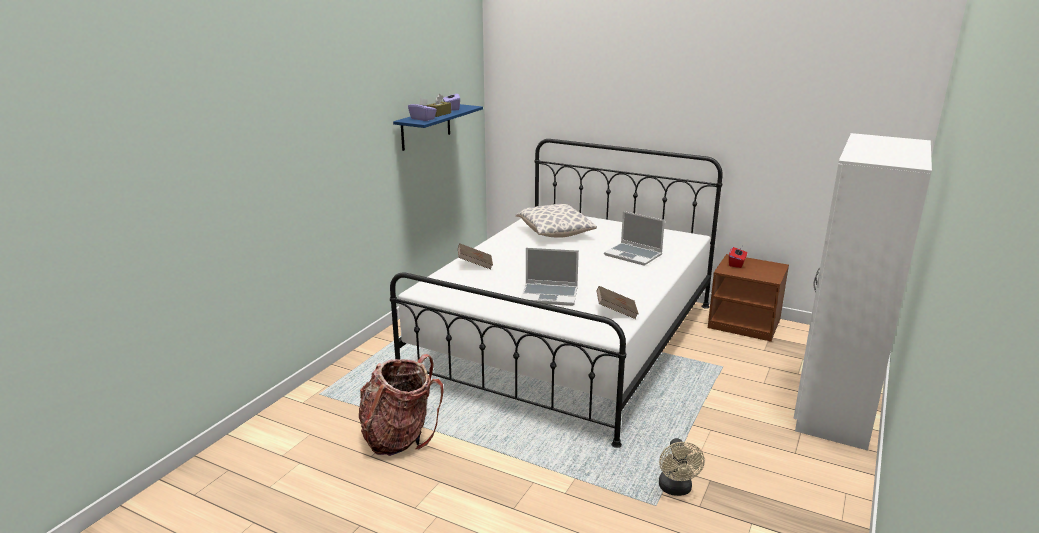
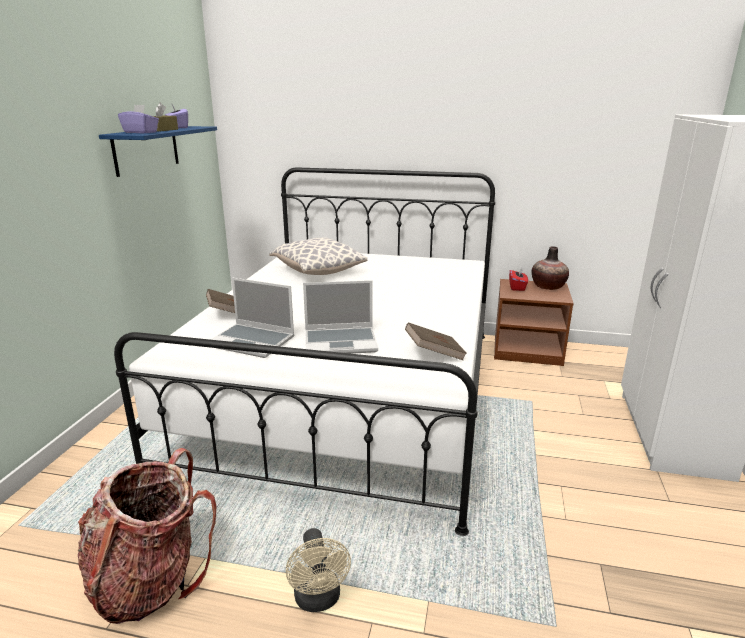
camera: 15 degrees left, 0 degrees up
(634, 255) = (417, 286): laptop -> laptop (253, 342)
(676, 489) = (567, 590): beige fan -> beige fan (319, 600)
(767, 266) = (548, 287): none -> vase

